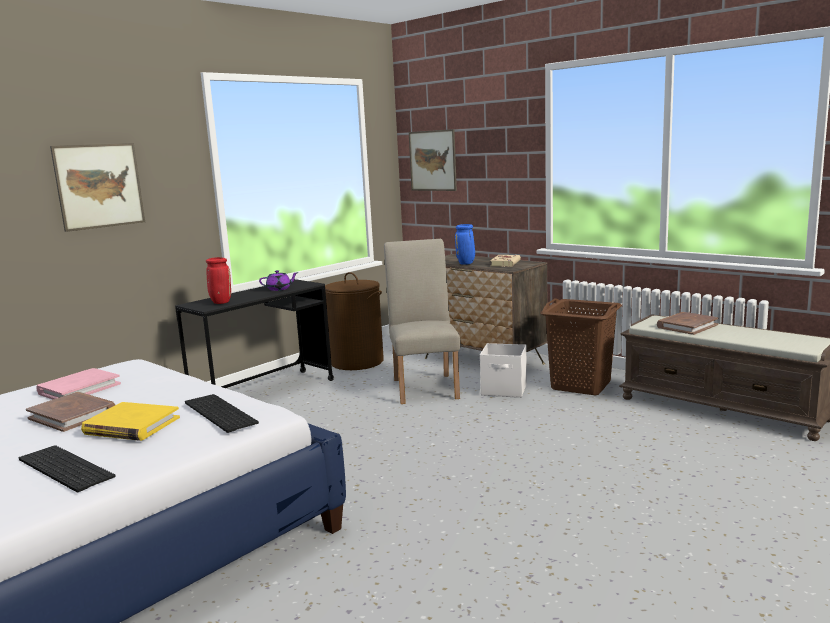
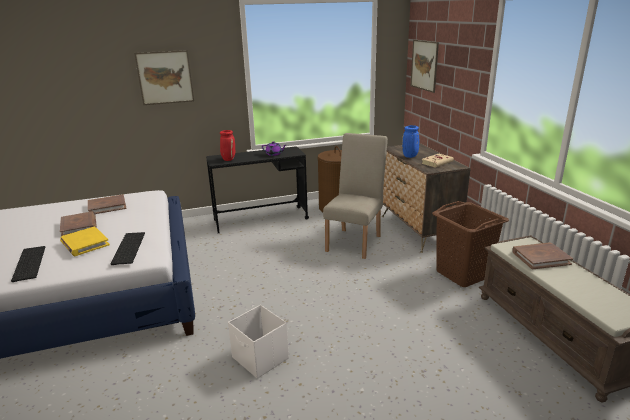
camera: 30 degrees right, 10 degrees up
(79, 389) = (107, 206): pink book -> brown book
(505, 390) = (403, 261): white storage box -> white storage box (260, 359)

